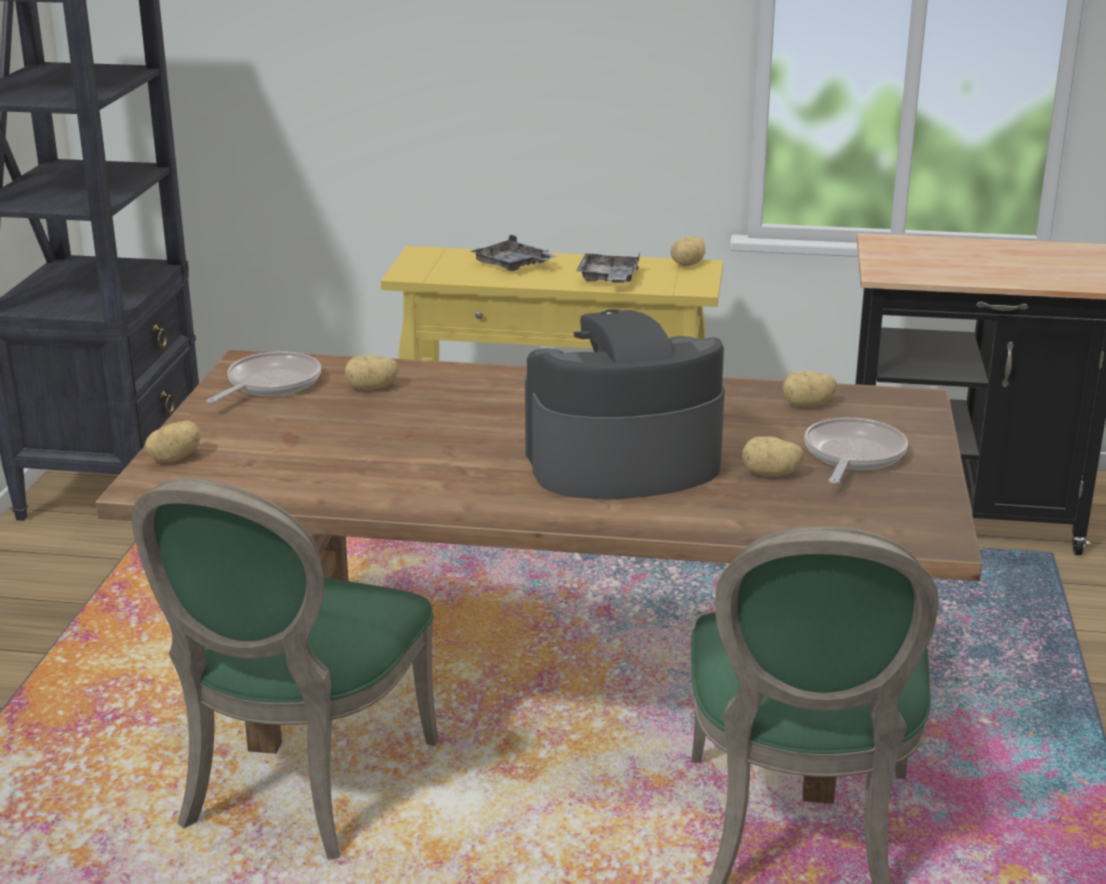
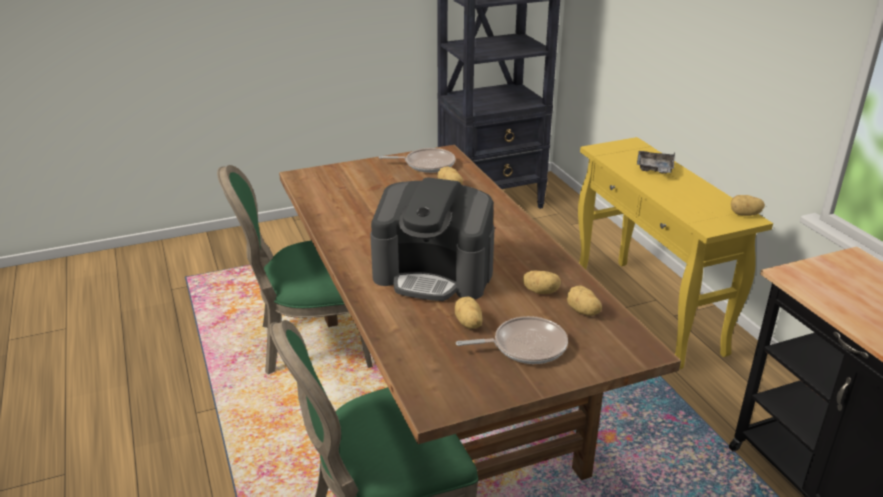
camera: 60 degrees right, 5 degrees up
(174, 458) = (331, 172): potato -> potato (541, 291)
(608, 279) = (679, 199): grey tray -> none
(622, 463) = (434, 274): coffee machine -> coffee machine turned 150 degrees clockwise

